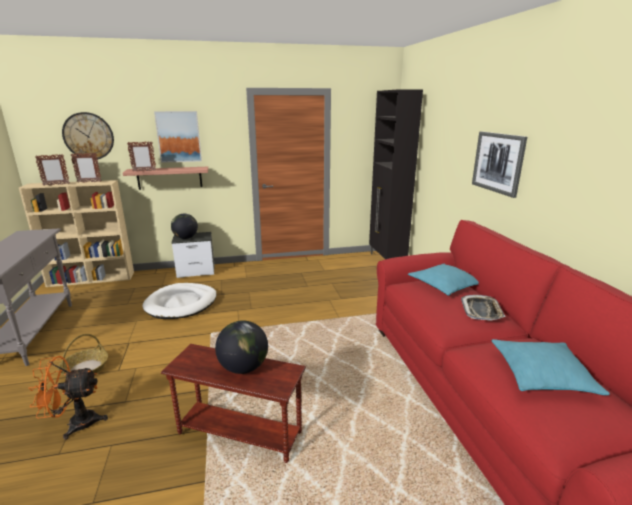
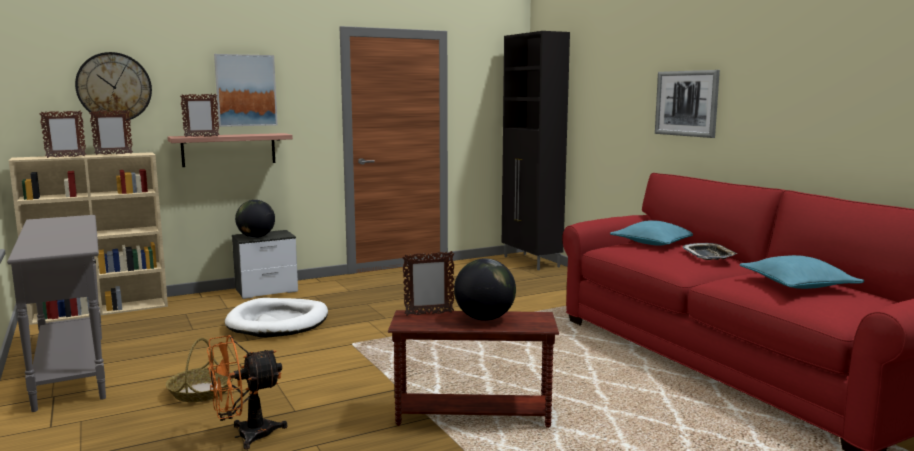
camera: 15 degrees left, 10 degrees down
(208, 353) = (428, 314): none -> picture frame

